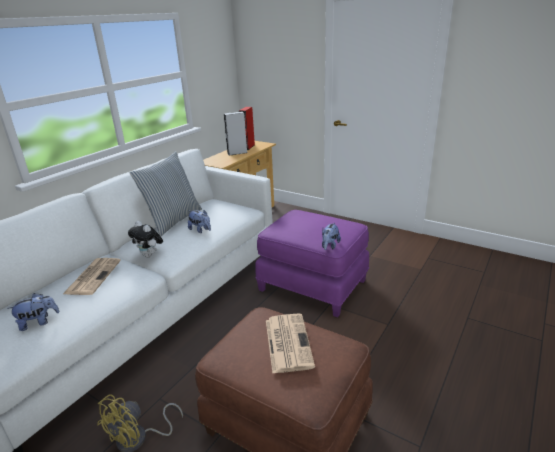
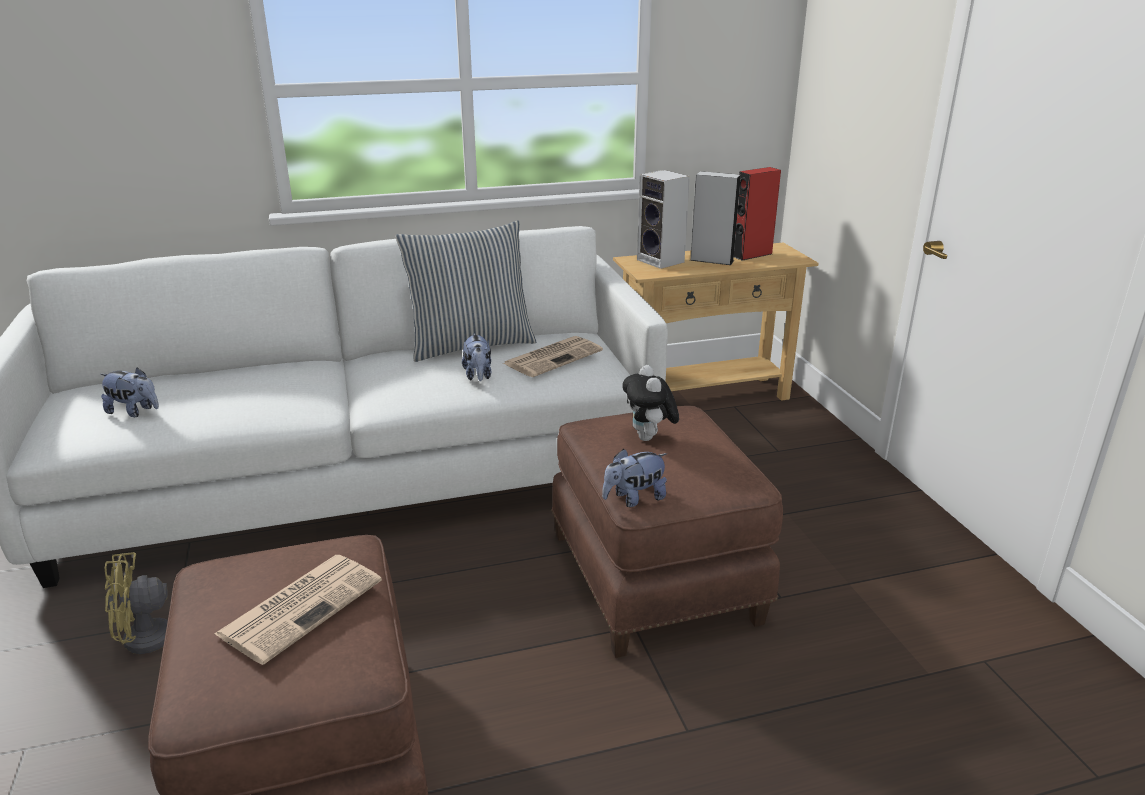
camera: 40 degrees right, 0 degrees up
(93, 276) = (261, 381): newspaper -> newspaper (553, 357)
(149, 255) = (367, 385): plush toy -> plush toy (649, 438)
(219, 158) = (662, 261): none -> speaker
(313, 284) = (657, 576): purple ottoman -> brown ottoman

